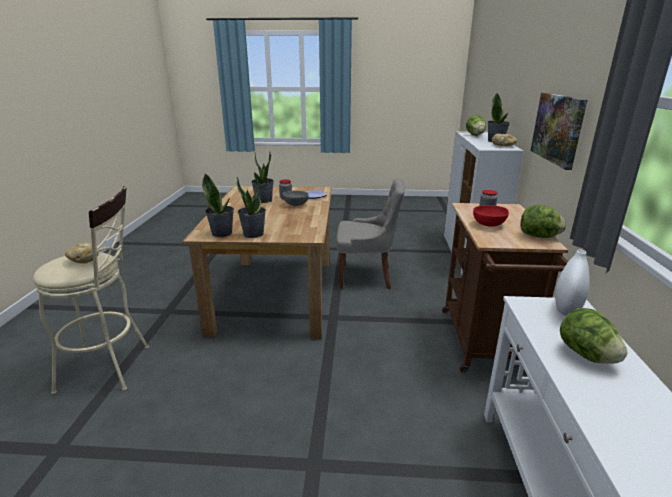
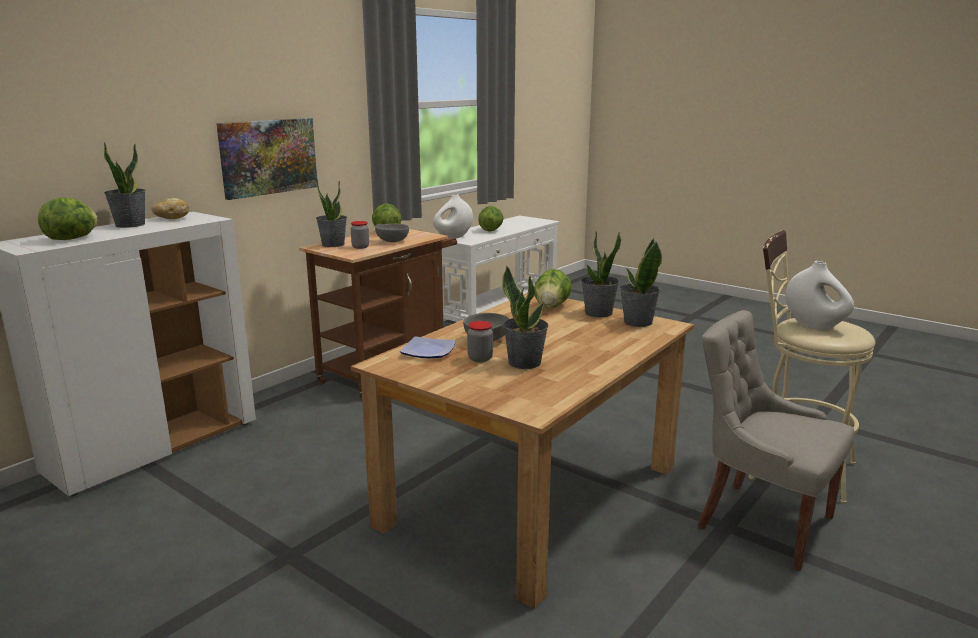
camera: 145 degrees left, 5 degrees down
(84, 260) = (814, 326): bread -> white vase
(290, 232) = (551, 306): none -> lettuce
(367, 277) = (361, 472): grey chair -> grey chair (761, 521)
(489, 225) = (392, 241): red bowl -> grey bowl
(511, 211) = (333, 244): none -> potted plant

